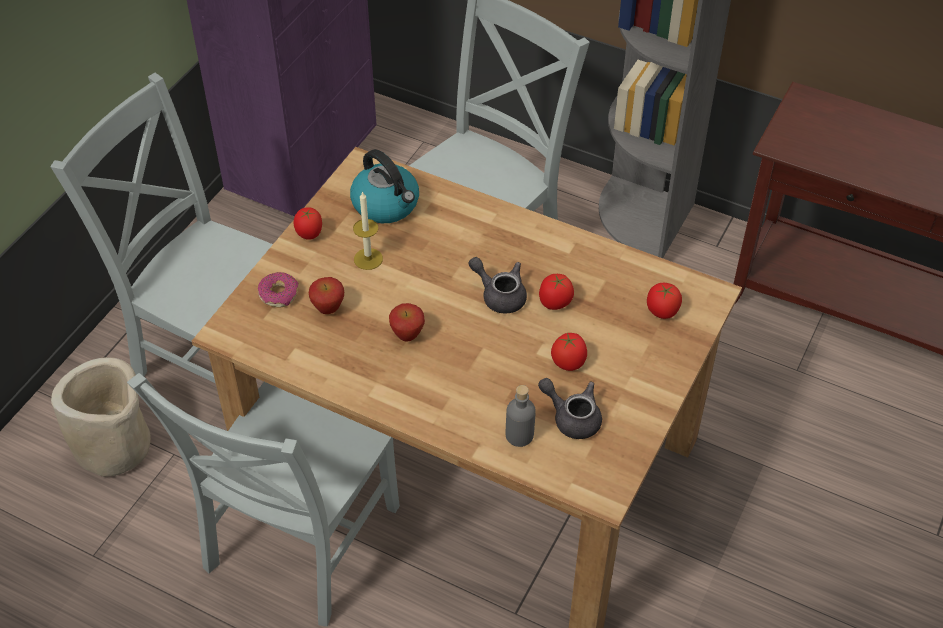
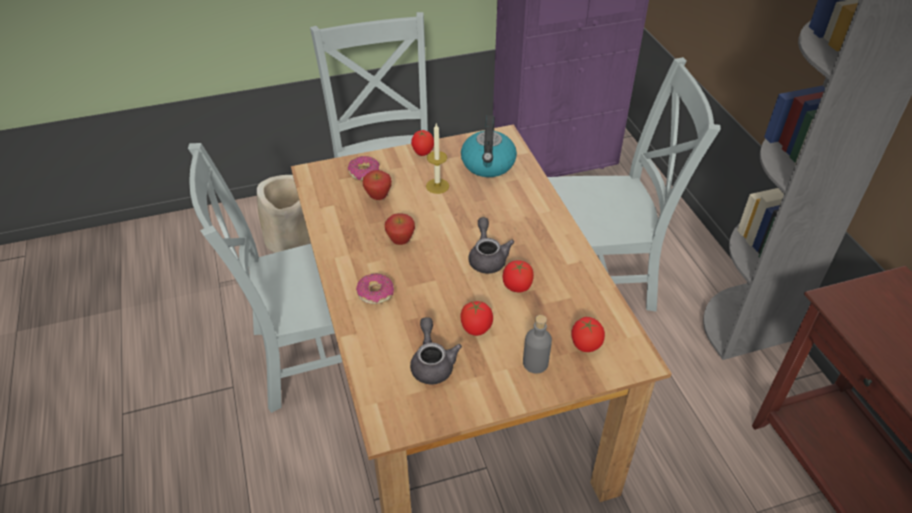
camera: 45 degrees right, 5 degrees down
(449, 398) = (375, 293): none -> donut
(519, 435) = (385, 347): grey bottle -> grey bottle (535, 363)

